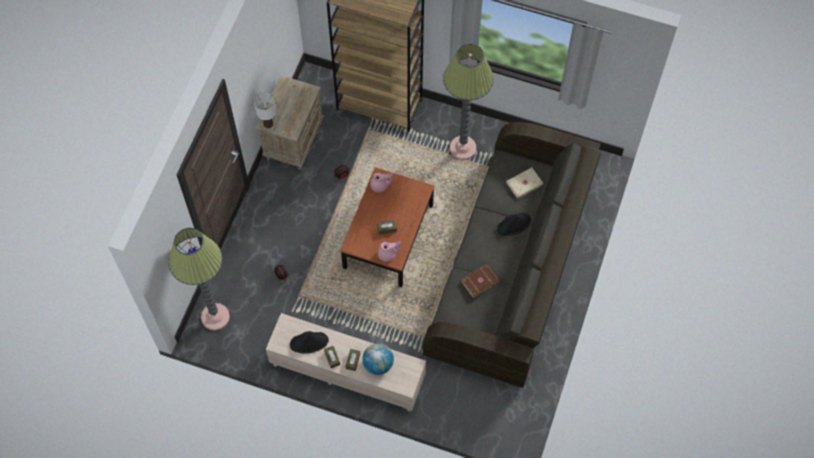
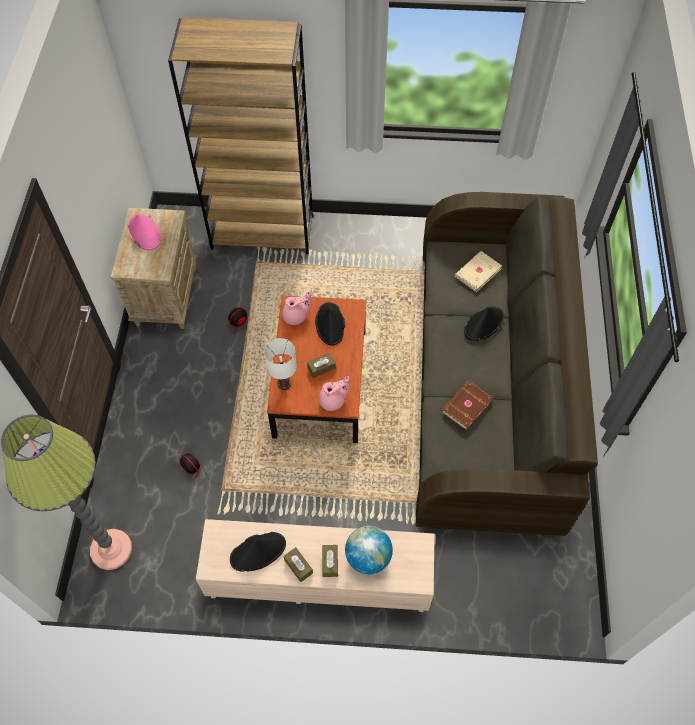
camera: 15 degrees left, 5 degrees down
(268, 124) = (125, 269): white table lamp -> white table lamp (283, 384)
(287, 98) = (144, 233): none -> pink hat
(402, 198) = (330, 324): none -> black hat
(462, 148) = (379, 257): floor lamp -> none

